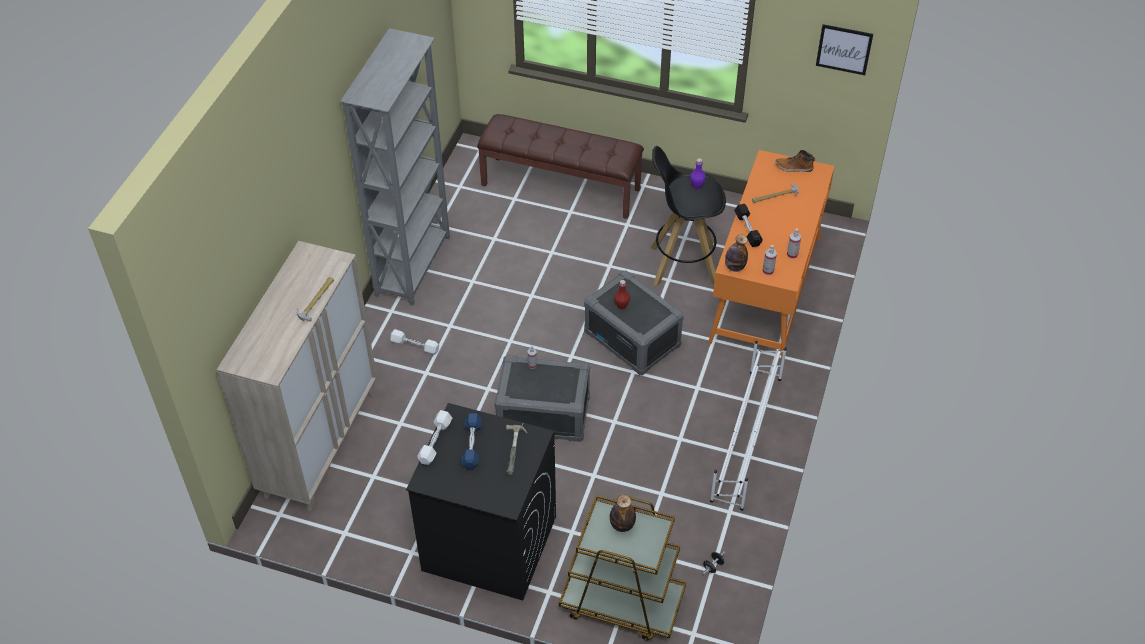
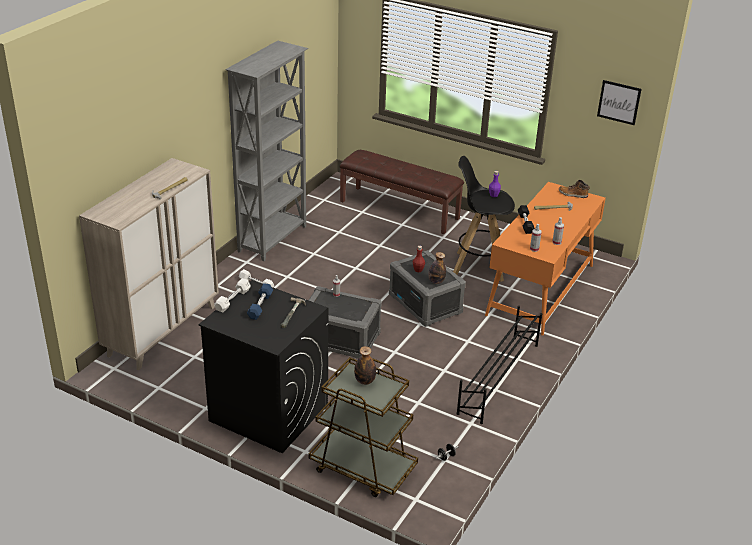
camera: 10 degrees right, 15 degrees down
(734, 267) = (508, 243): bottle -> bottle (436, 281)
(746, 438) = (498, 378): white shoe rack -> black shoe rack

